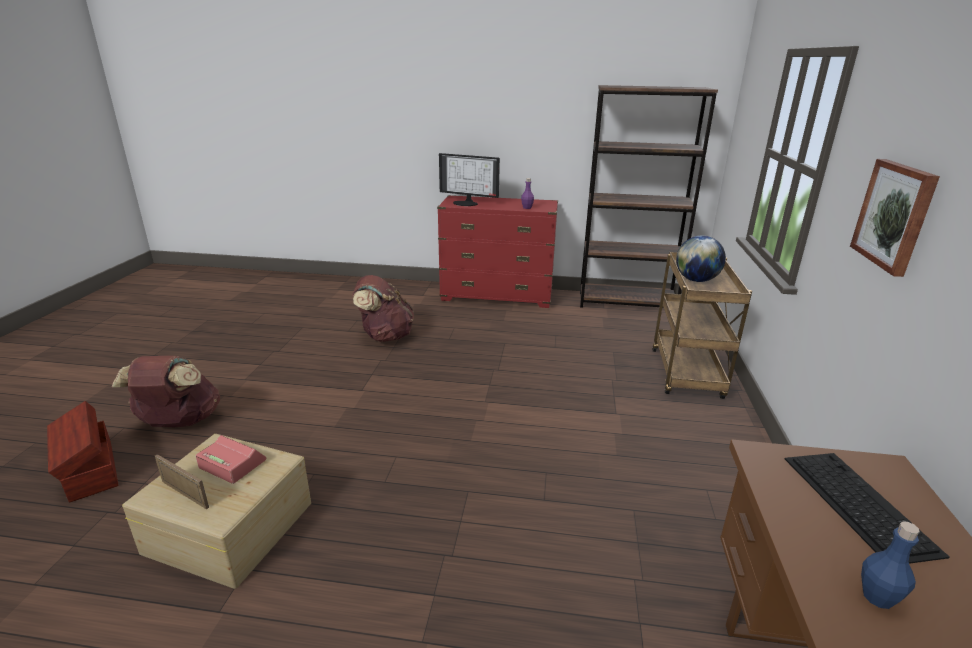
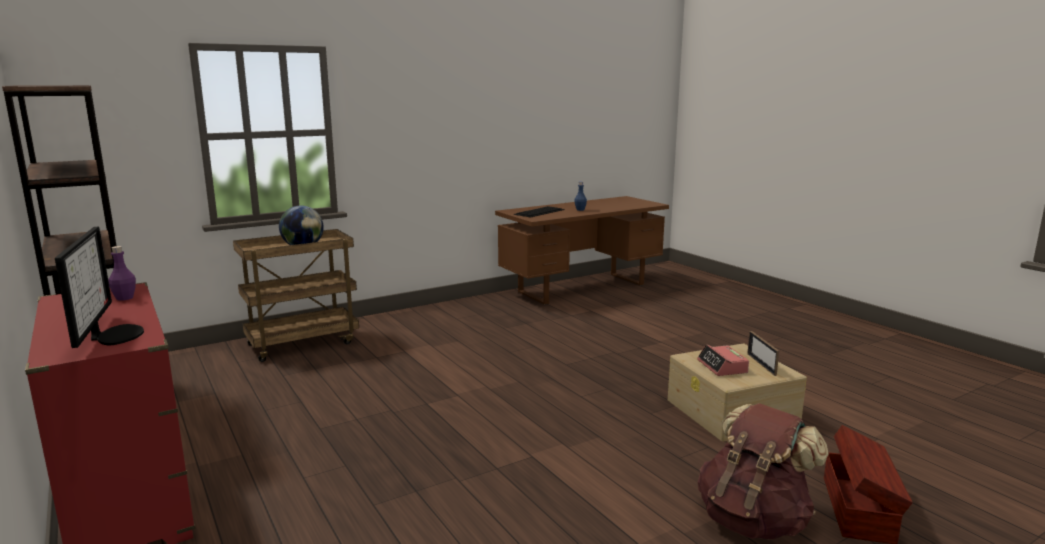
camera: 130 degrees left, 10 degrees down
(385, 336) = (392, 515): brown backpack -> none
(894, 215) = (425, 129): picture -> none

